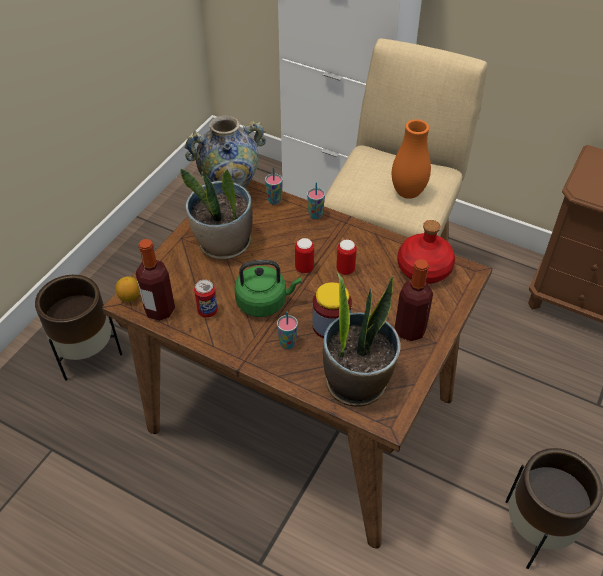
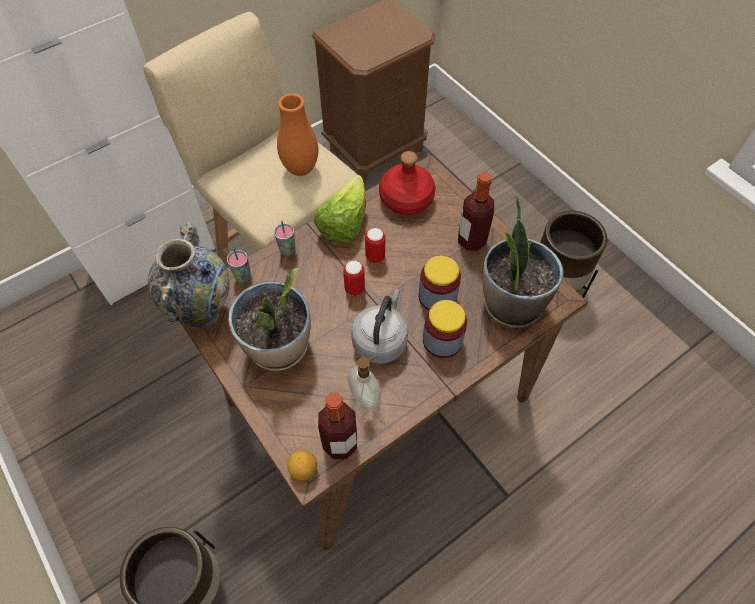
camera: 65 degrees left, 10 degrees up
(207, 311) = (365, 396): can -> soap dispenser
(264, 302) = (380, 340): green kettle -> grey kettle
(287, 343) = (442, 340): cup -> jar
(366, 237) = (344, 223): none -> lettuce

